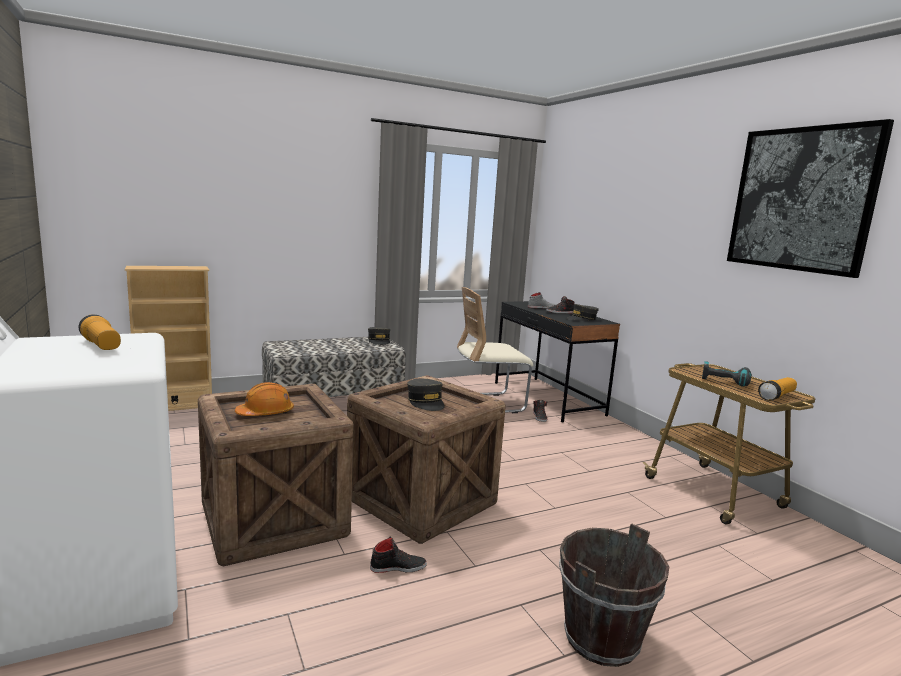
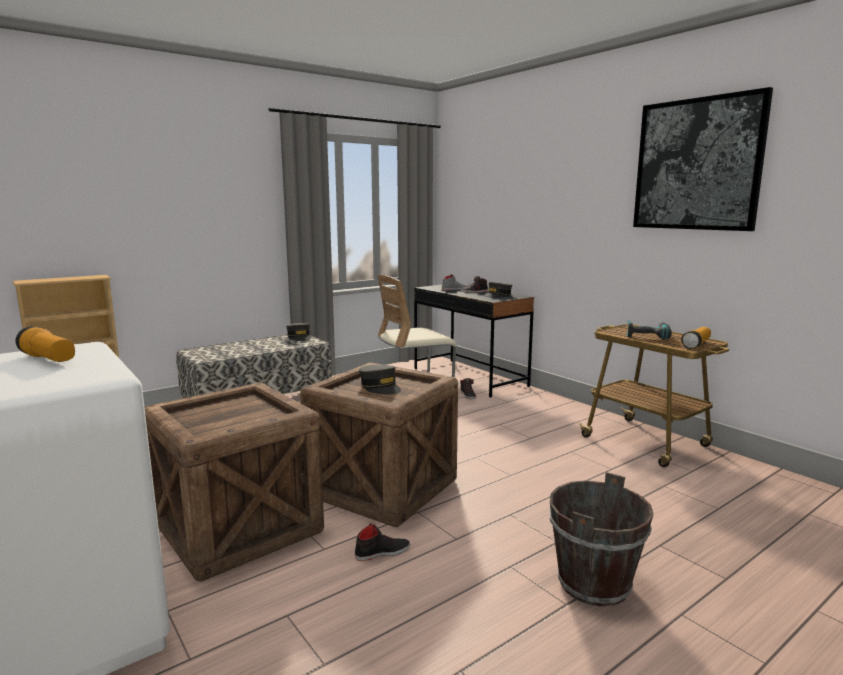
camera: 10 degrees left, 0 degrees up
(265, 413) = (222, 416): orange hard hat -> none

